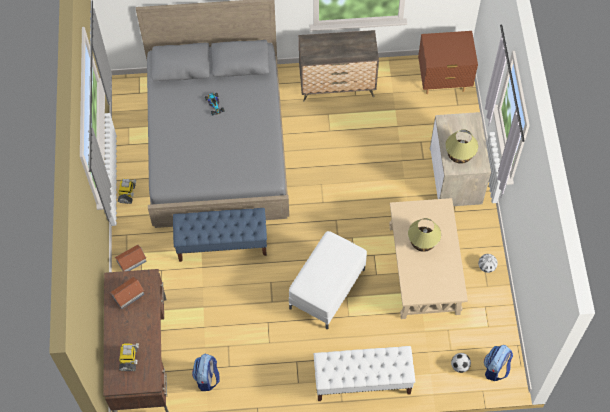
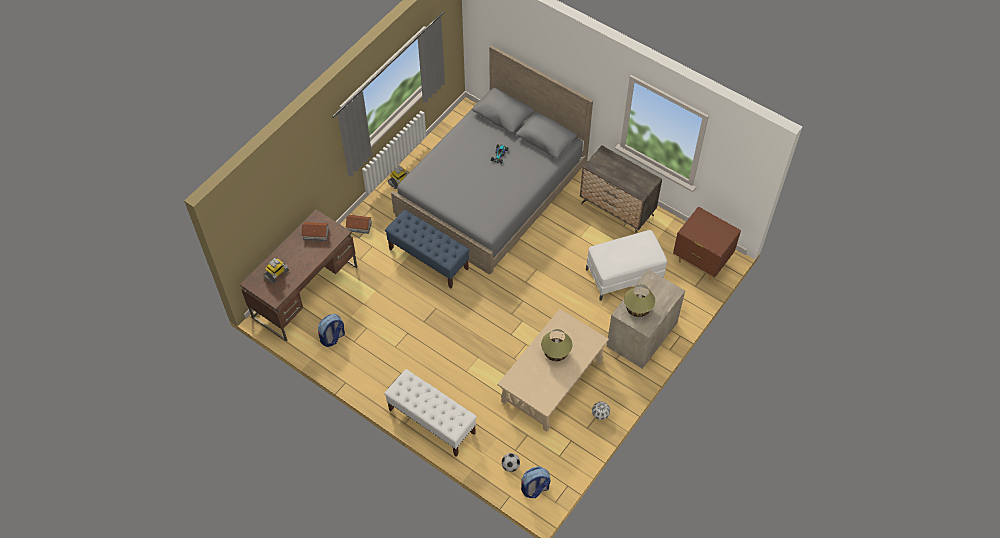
camera: 40 degrees right, 5 degrees down
(327, 289) = (469, 342): white ottoman -> white ottoman (623, 276)

